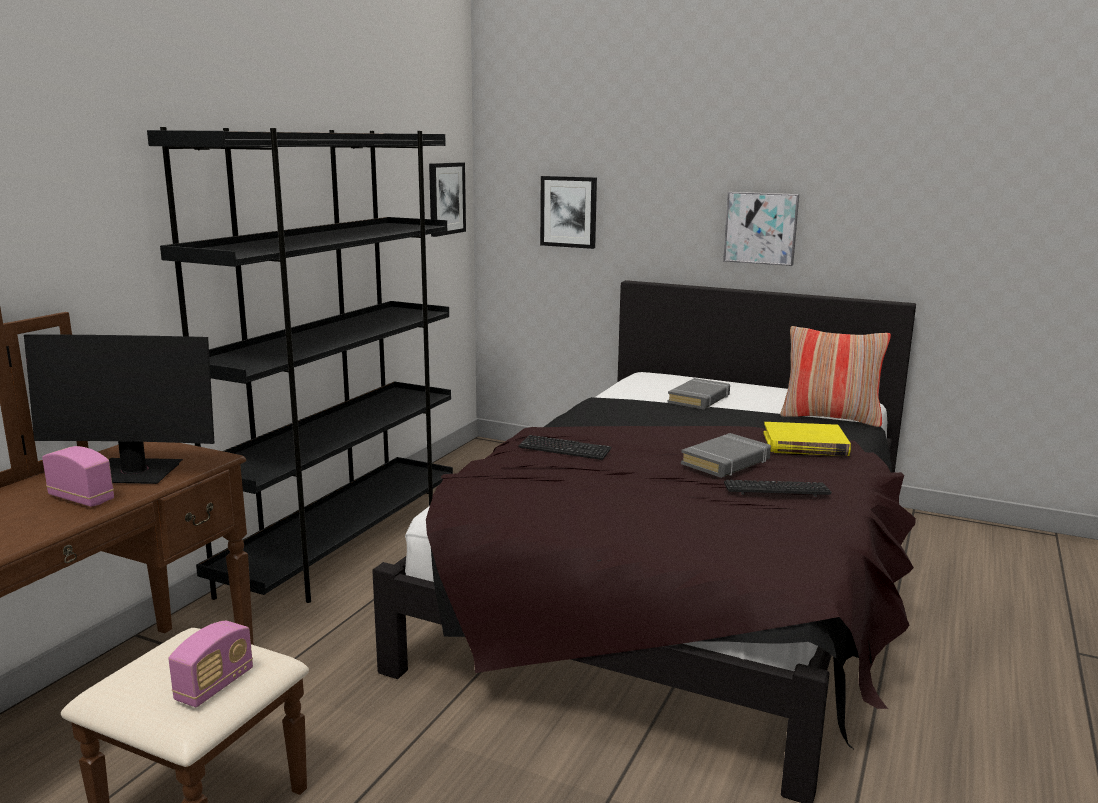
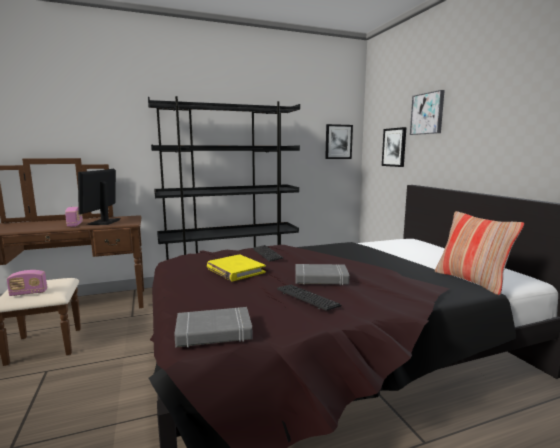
camera: 45 degrees right, 5 degrees down
(134, 473) = (104, 222): monitor -> monitor turned 45 degrees clockwise
(699, 399) = (406, 253): grey book -> grey book (214, 332)
(761, 228) = (485, 150): picture -> picture (427, 113)
(805, 444) = (396, 285): yellow book -> yellow book (235, 270)

